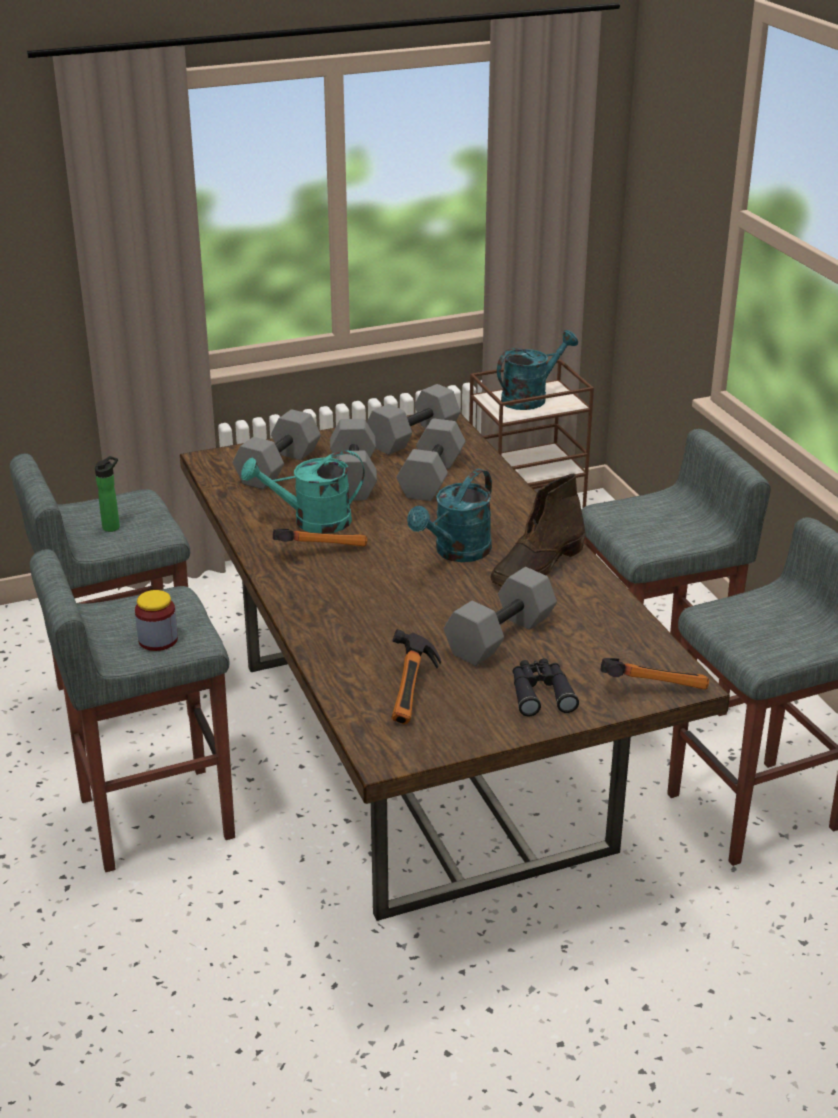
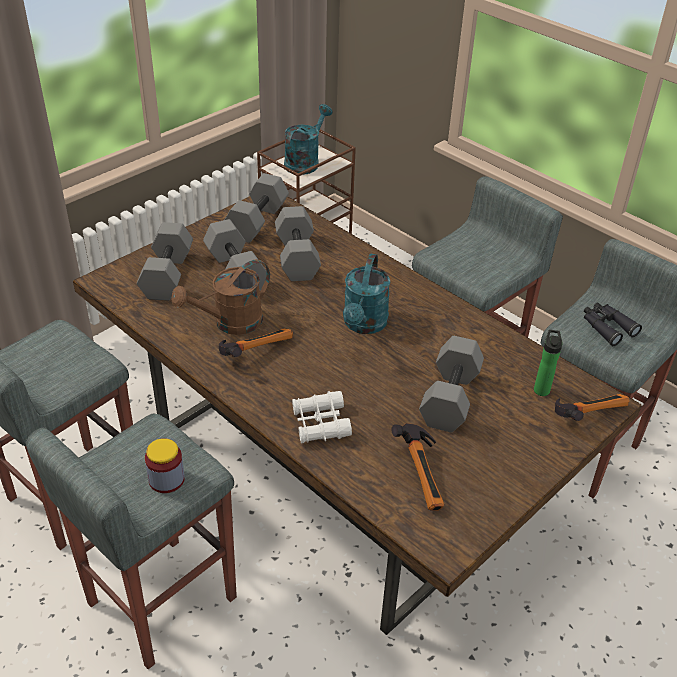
camera: 25 degrees left, 10 degrees up
(113, 526) = (51, 367): bottle -> bottle (541, 389)
(312, 522) = (230, 323): turquoise watering can -> brown watering can
(339, 625) = (320, 423): none -> white binoculars
(537, 566) = (431, 322): brown boot -> none
(540, 693) = (516, 444): black binoculars -> black binoculars (606, 327)

